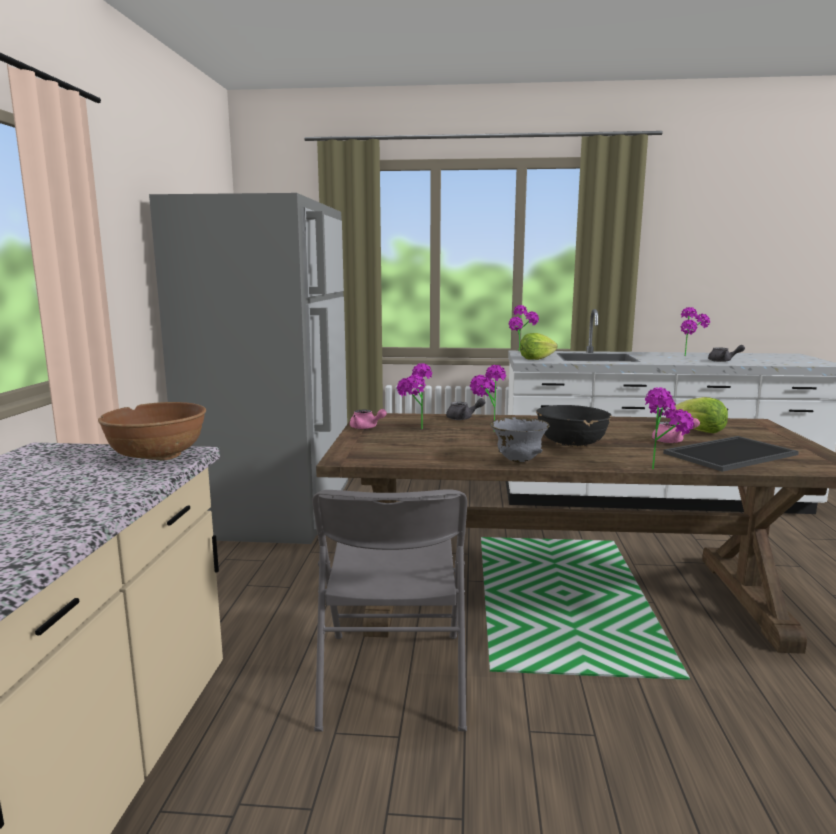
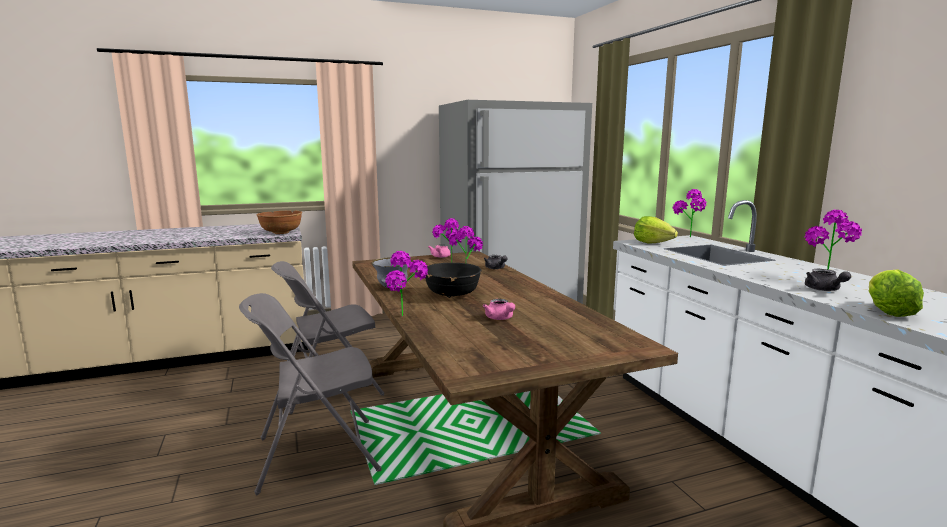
camera: 65 degrees right, 0 degrees up
(605, 715) = (318, 454): none -> grey chair
(698, 431) = (556, 326): lettuce -> lettuce (887, 311)
(731, 454) = (473, 336): tray -> none

